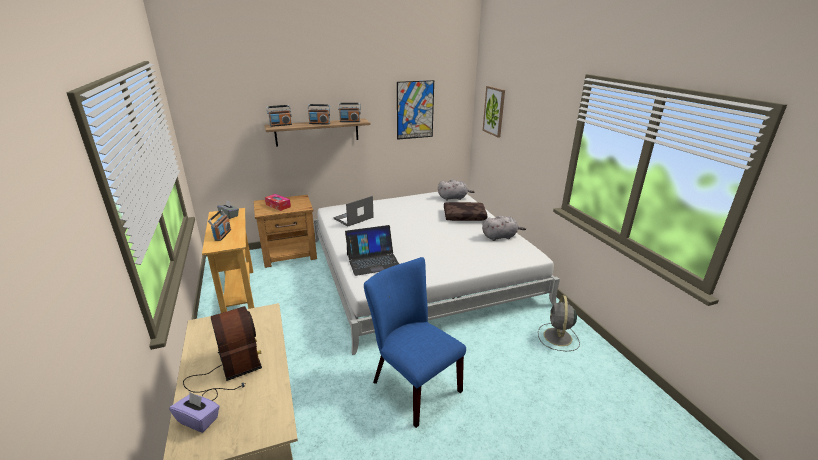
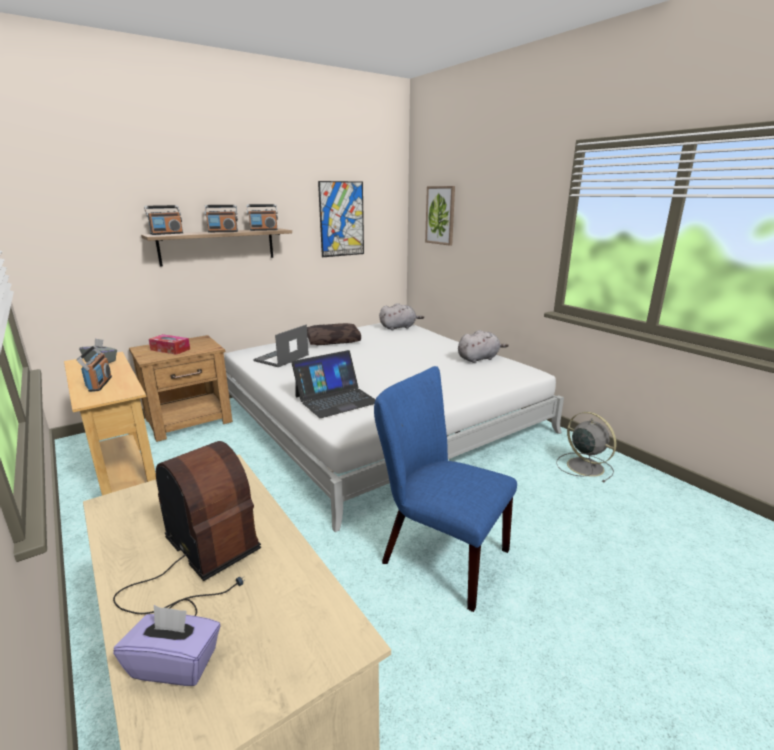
camera: 15 degrees left, 5 degrees down
(464, 216) = (423, 343): brown pillow -> brown pillow (333, 340)
(557, 337) = (583, 466): grey fan -> grey fan turned 150 degrees clockwise

